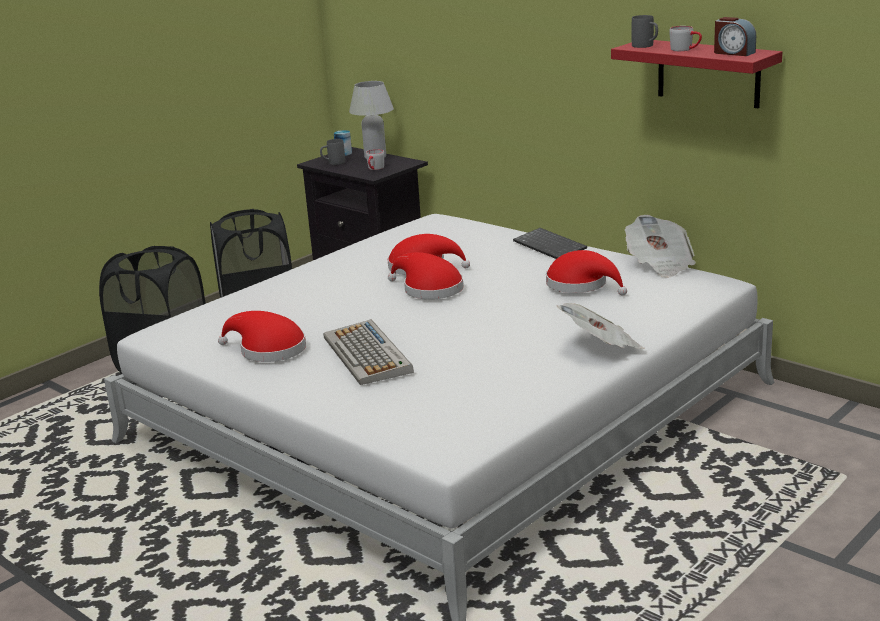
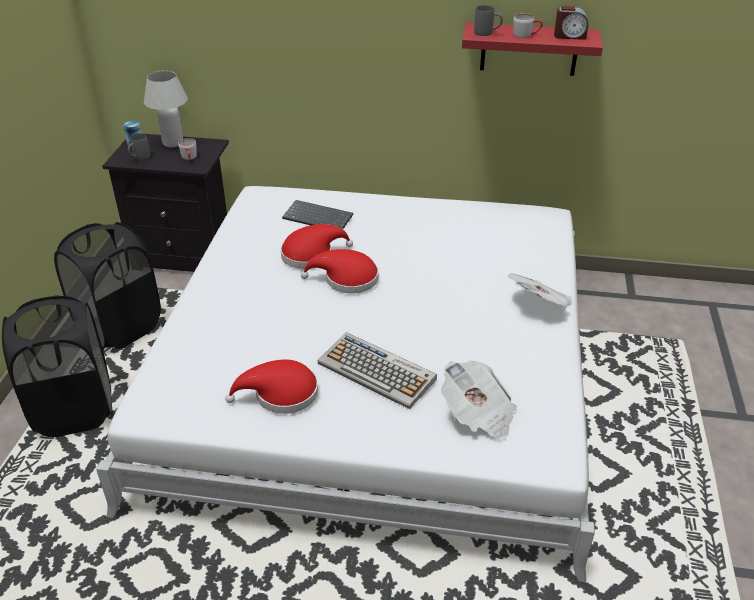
camera: 35 degrees left, 15 degrees up
(551, 246) = (391, 205): keyboard -> keyboard (319, 217)
(581, 285) = (461, 243): red hat -> none
(659, 264) = (493, 206): newspaper -> newspaper (478, 415)

